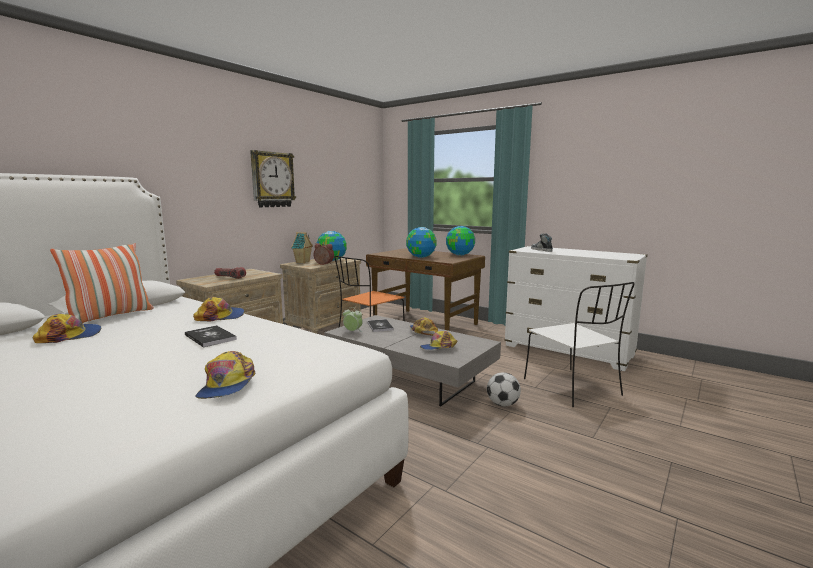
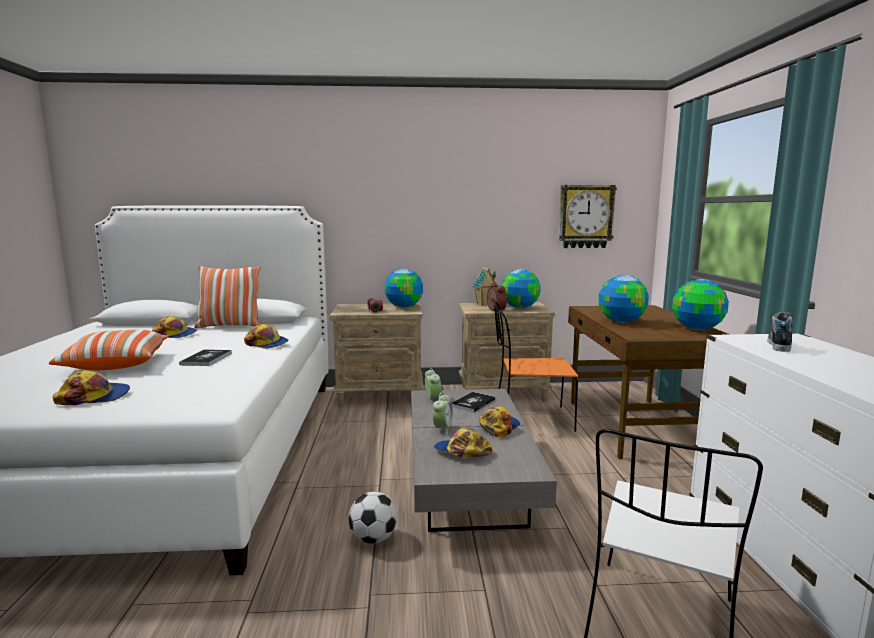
camera: 50 degrees right, 0 degrees up
(120, 368) = (116, 364): none -> pillow
(227, 385) = (94, 397): cap -> cap turned 150 degrees counterclockwise
(248, 272) = (403, 307): none -> globe
(272, 179) = (458, 204): wall clock -> wall clock (585, 216)
(401, 342) = (443, 429): none -> alarm clock
(502, 404) = (497, 575): football -> football (374, 538)

